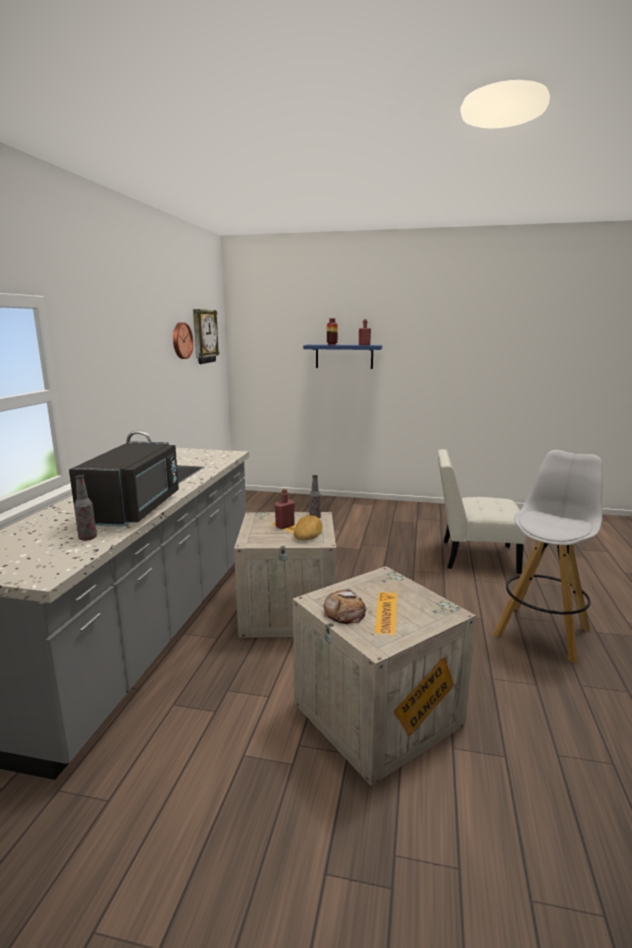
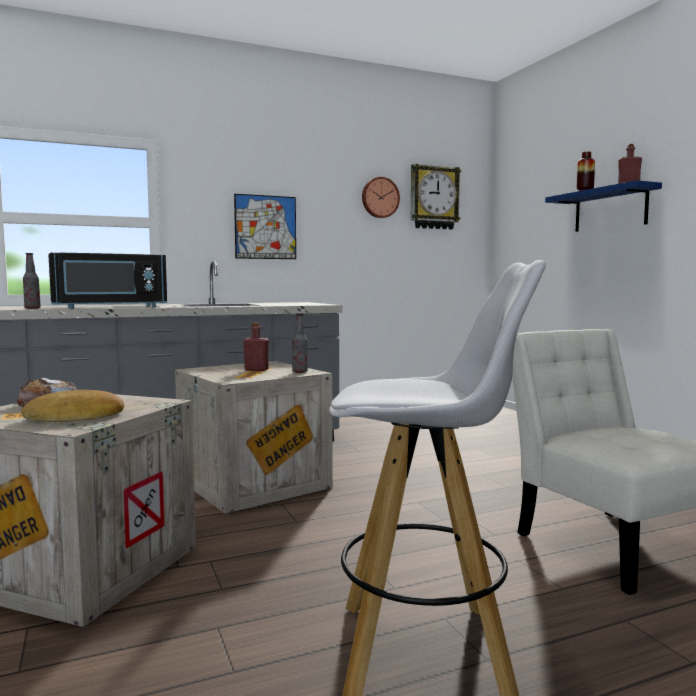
camera: 55 degrees right, 10 degrees down
(126, 381) = (265, 227): none -> picture
(308, 532) = (251, 375): bread -> bread (76, 417)

